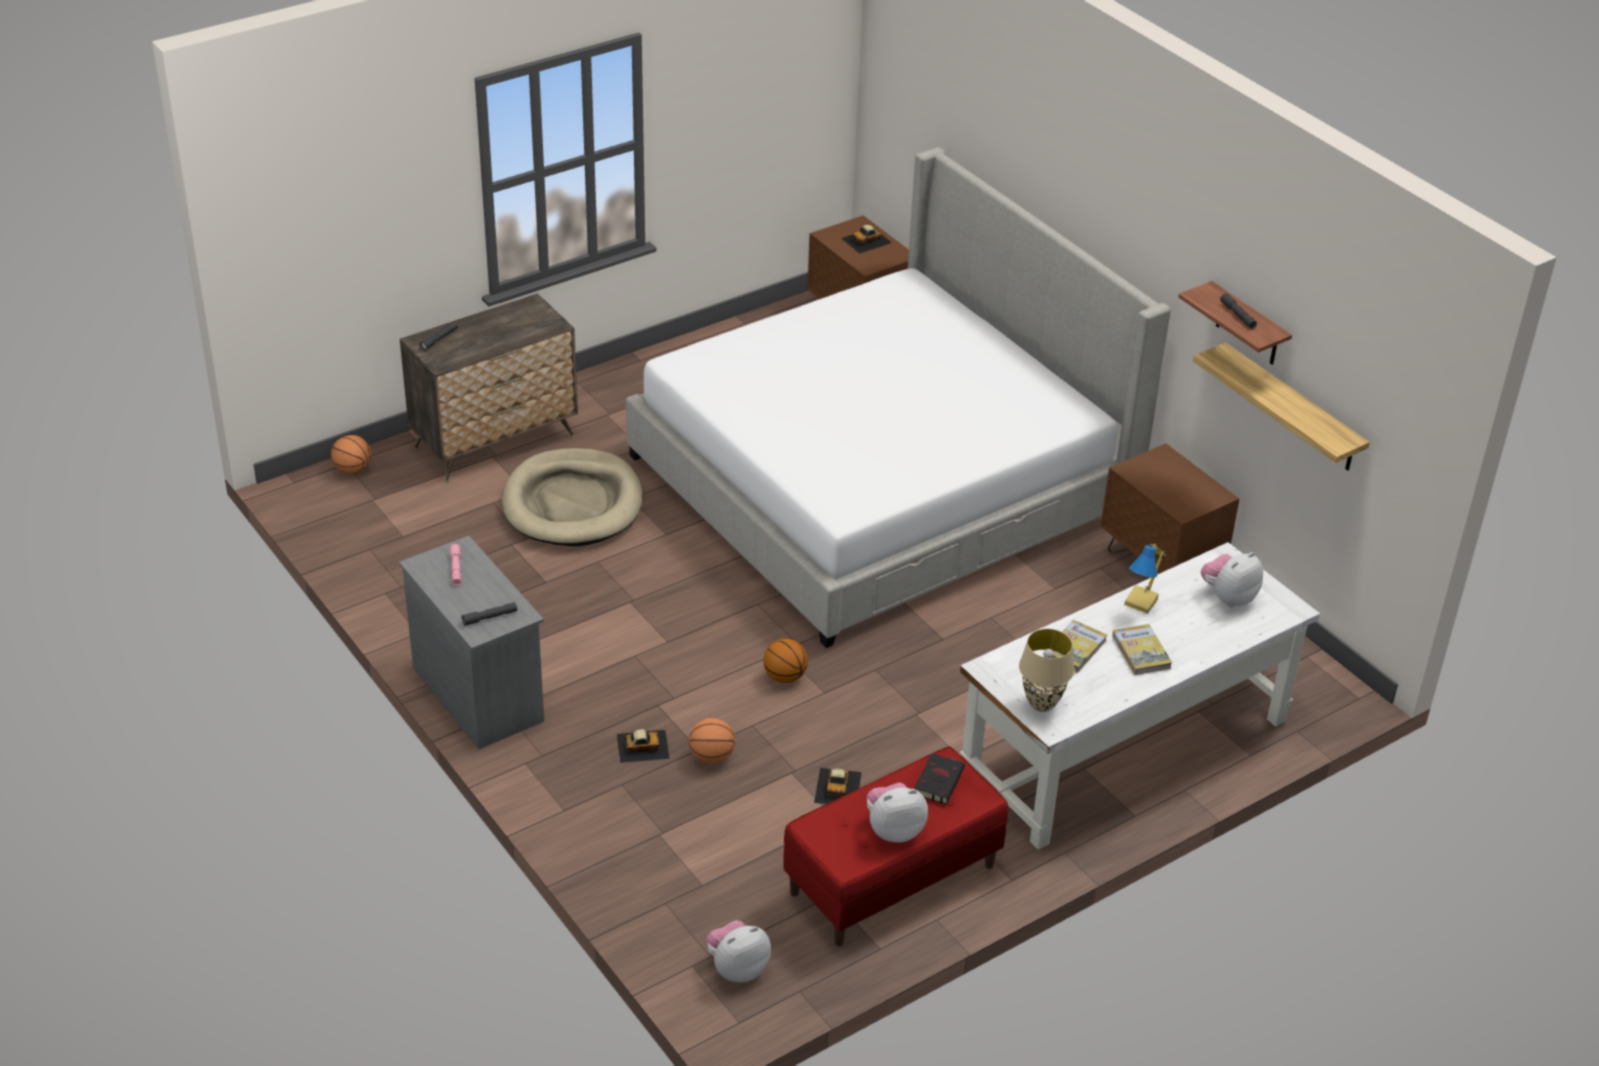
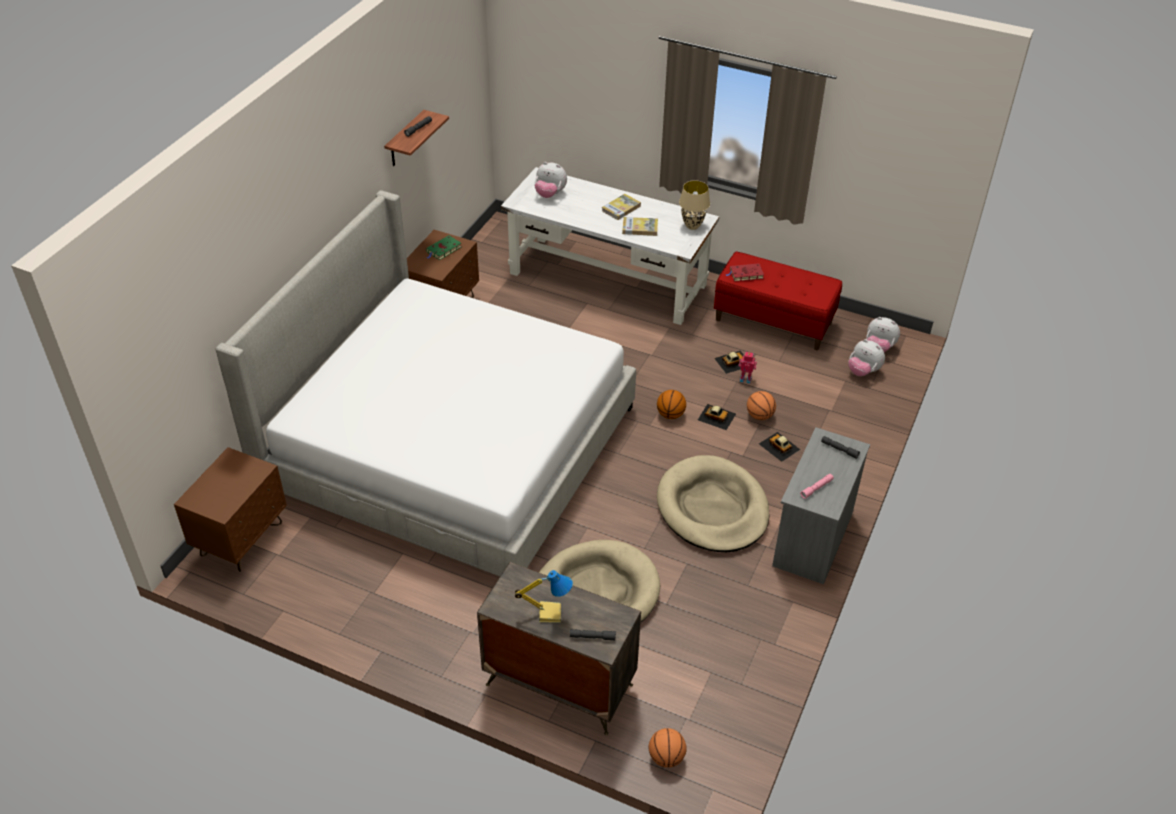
camera: 120 degrees left, 5 degrees up
(601, 638) = (712, 508): none -> beige dog bed
(793, 781) = (745, 378): none -> toy robot
(866, 240) = (218, 485): toy car -> toy car (716, 416)
(894, 830) = (792, 277): plush toy -> plush toy (863, 371)
(939, 780) = (745, 274): black book -> red book
(1142, 602) = (580, 218): table lamp -> table lamp (549, 612)
(1180, 490) = (443, 250): none -> green book
(1292, 409) = (433, 147): shelf -> none

